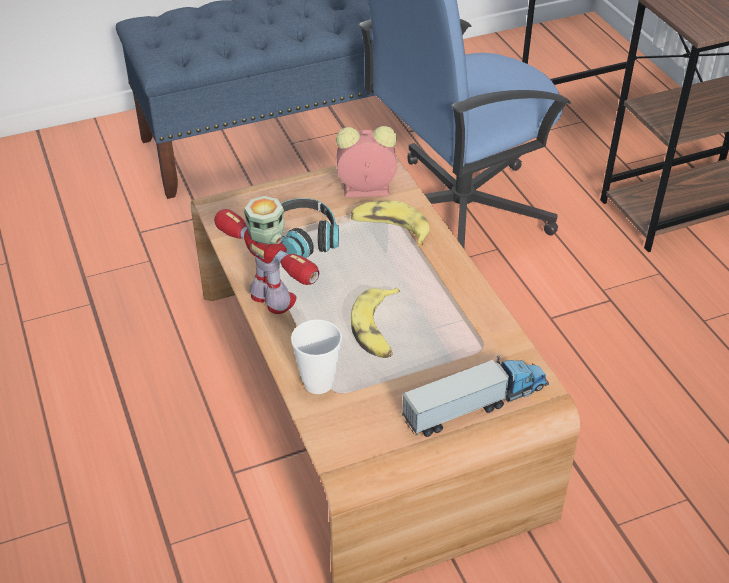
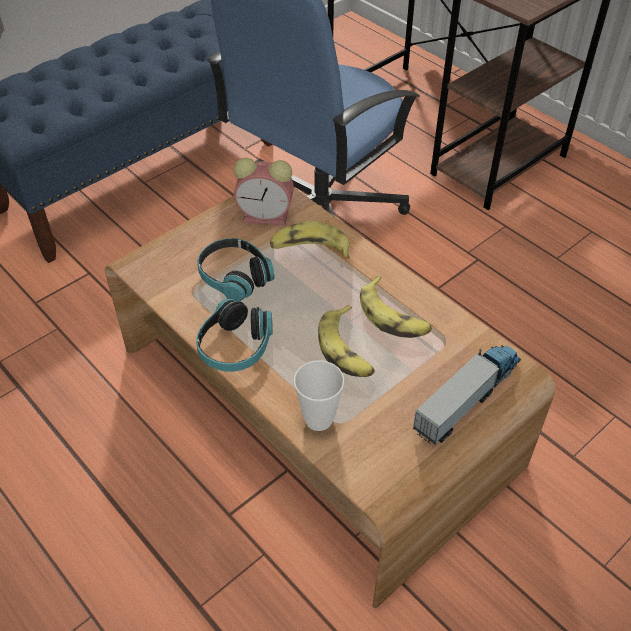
camera: 20 degrees left, 5 degrees up
(273, 299) = (235, 347): toy robot -> headphones
(364, 190) = (267, 216): alarm clock -> alarm clock turned 150 degrees counterclockwise
(441, 311) = (393, 316): none -> banana

